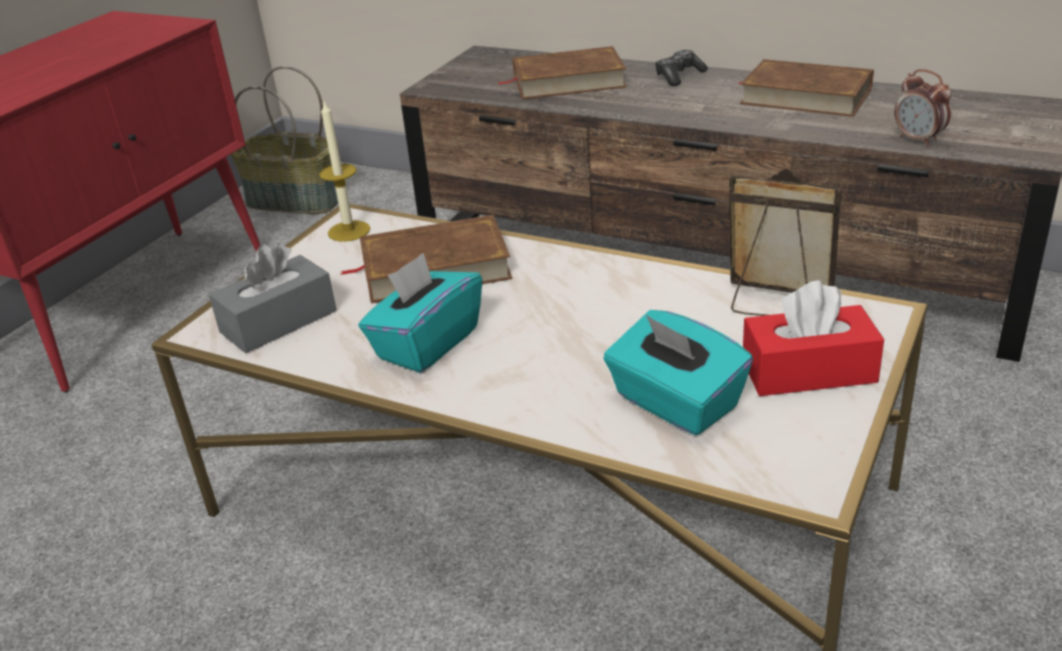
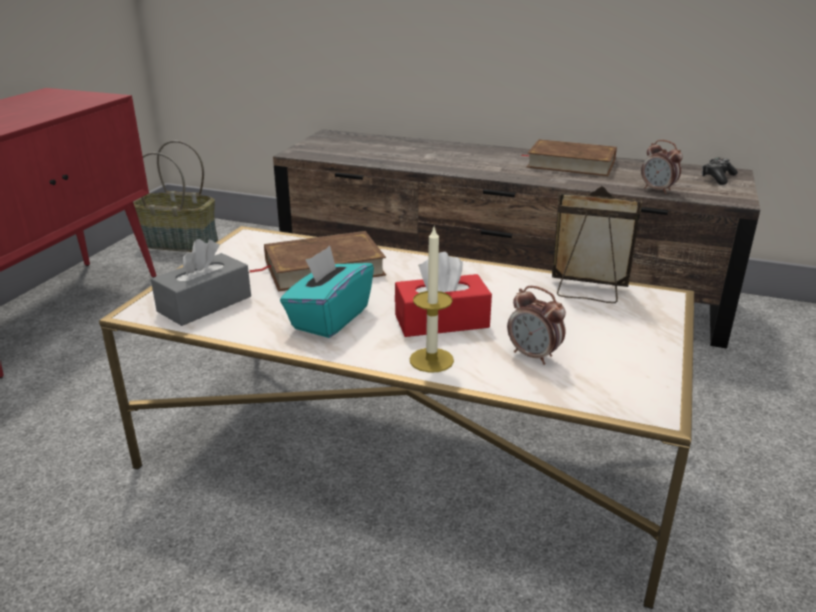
camera: 10 degrees left, 5 degrees down
(349, 231) = (249, 244): candle -> candle (431, 360)
(568, 81) = (398, 151): brown book -> none
(675, 403) = (533, 356): turquoise tissue box -> alarm clock
(679, 76) = (478, 150): game controller -> game controller (717, 178)
(808, 371) = (625, 333): red tissue box -> red tissue box (441, 321)

